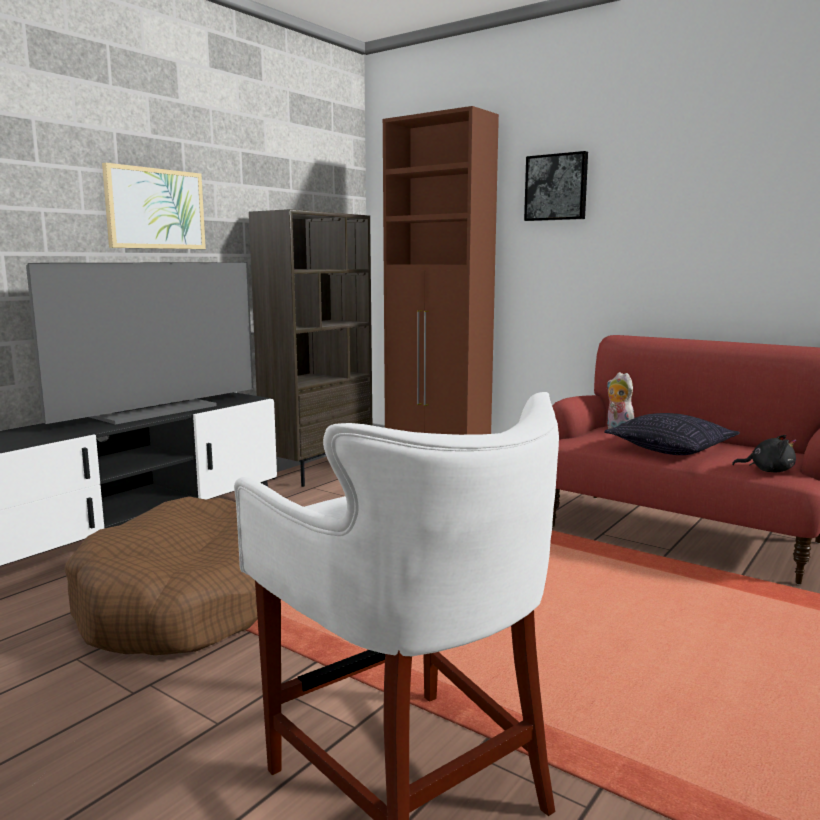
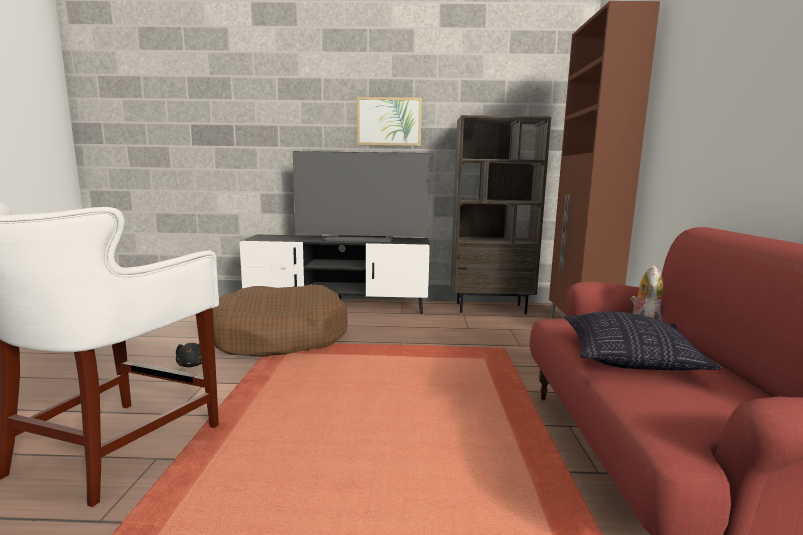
camera: 55 degrees right, 0 degrees up
(556, 187) = (693, 64): picture -> none
(767, 471) = (665, 420): black plush toy -> black plush toy (193, 364)

